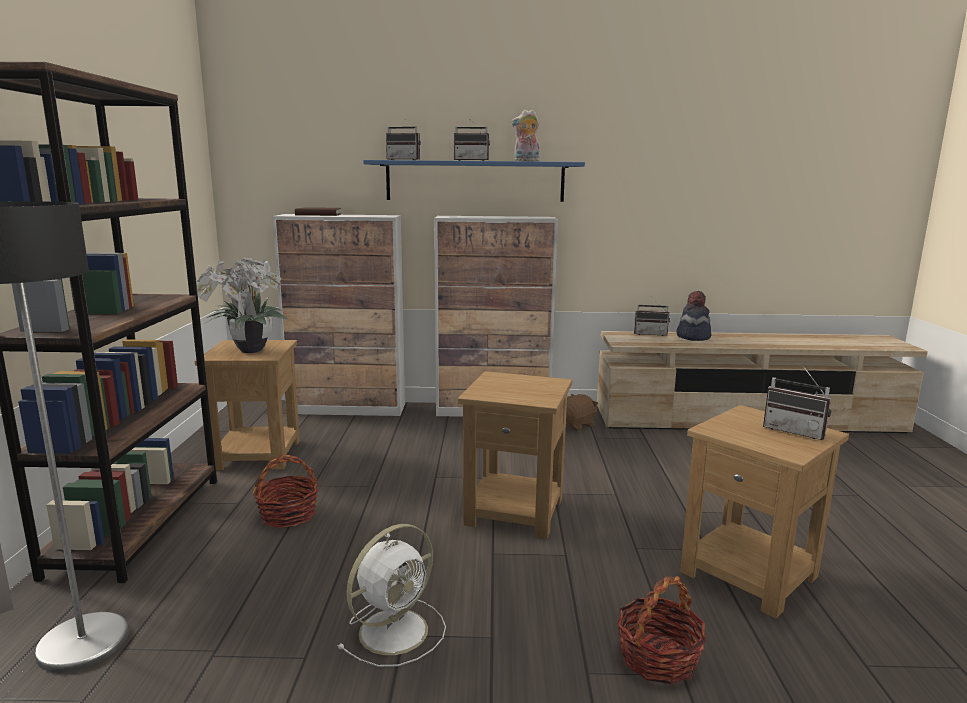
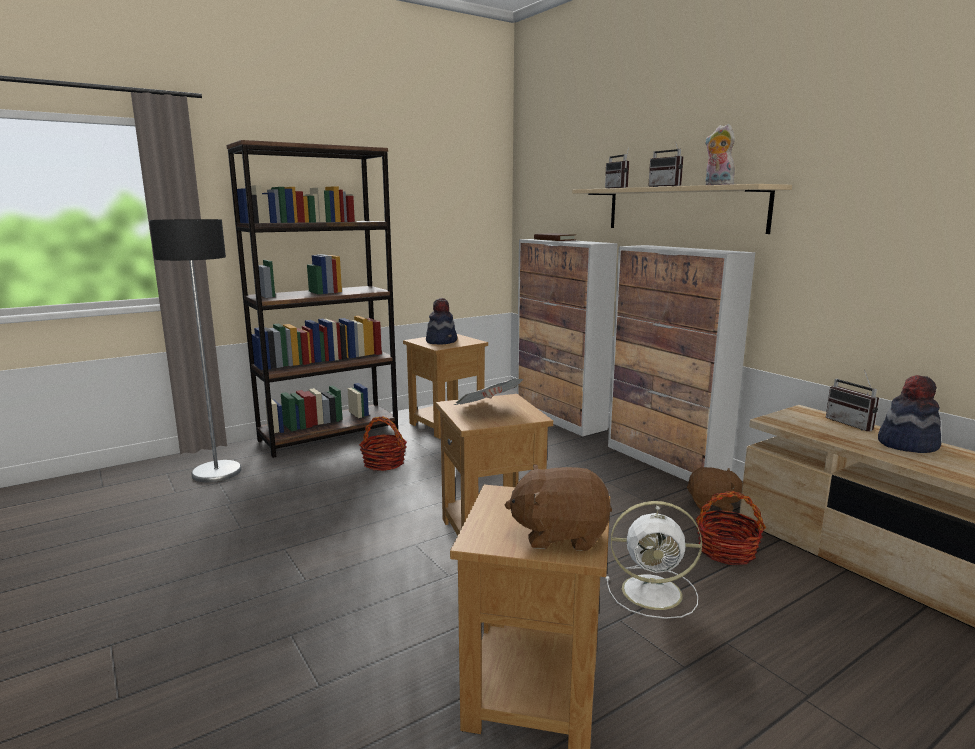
camera: 55 degrees right, 0 degrees up
(248, 350) = (441, 341): potted plant -> hat
(396, 630) = (287, 544): white fan -> white fan (654, 592)
(475, 181) = (682, 209): blue shelf -> beige shelf
(516, 388) = (488, 410): none -> newspaper
(658, 658) = (333, 666): basket -> basket (726, 551)
(795, 431) = (560, 534): radio -> brown plush toy

